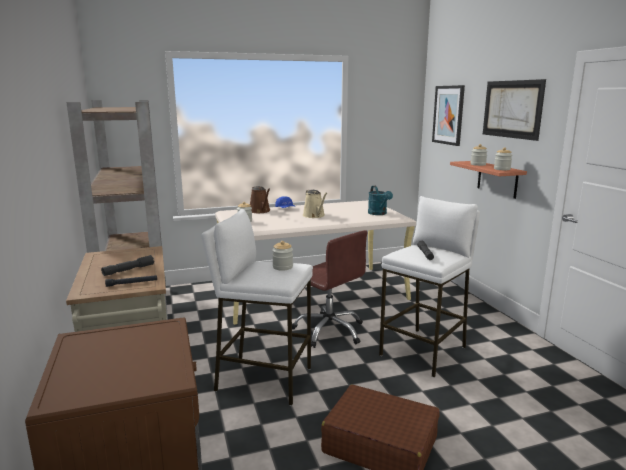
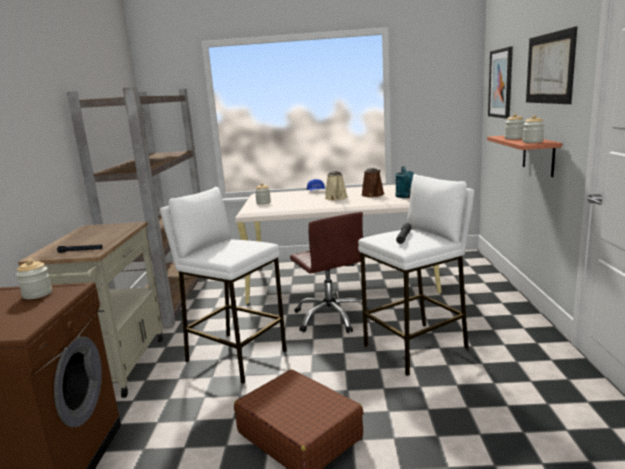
camera: 20 degrees right, 0 degrees up
(128, 270) = (93, 240): grey flashlight -> none
(260, 211) = (289, 194): brown watering can -> brown watering can (373, 195)
(282, 267) = (243, 245): jar -> jar (37, 294)

